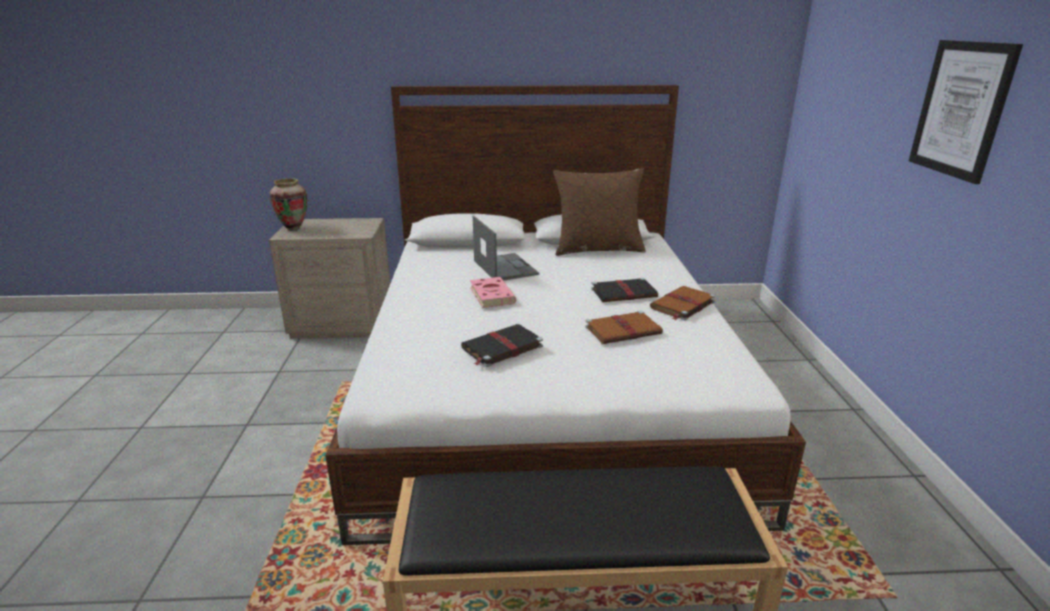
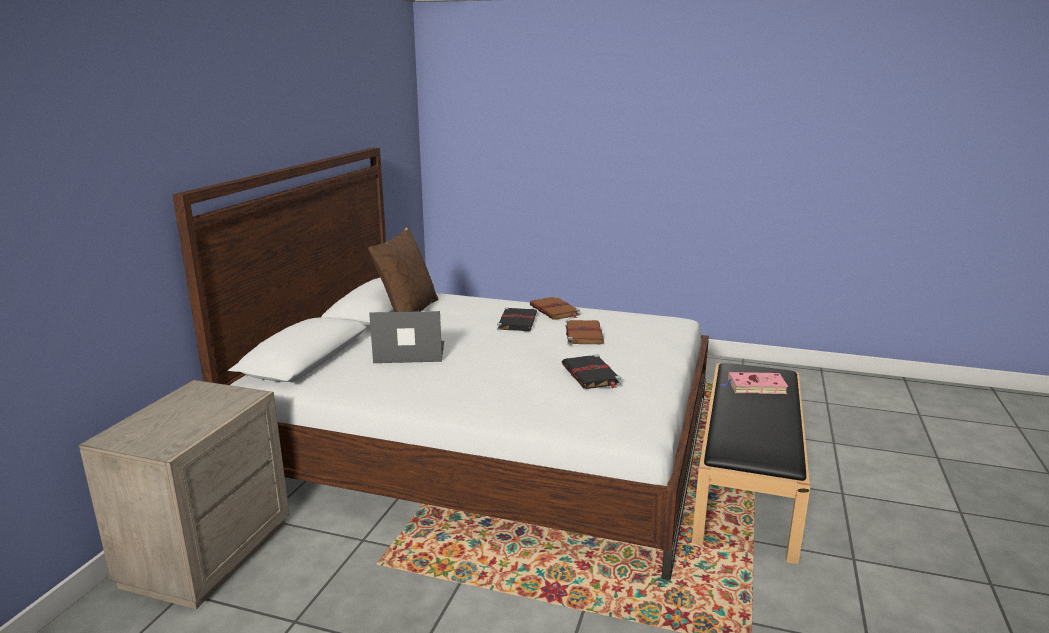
camera: 70 degrees left, 5 degrees down
(293, 228) = (142, 441): vase -> none
(491, 295) = (476, 366): pink book -> pink book (755, 387)
(961, 109) = (622, 136): picture -> none

